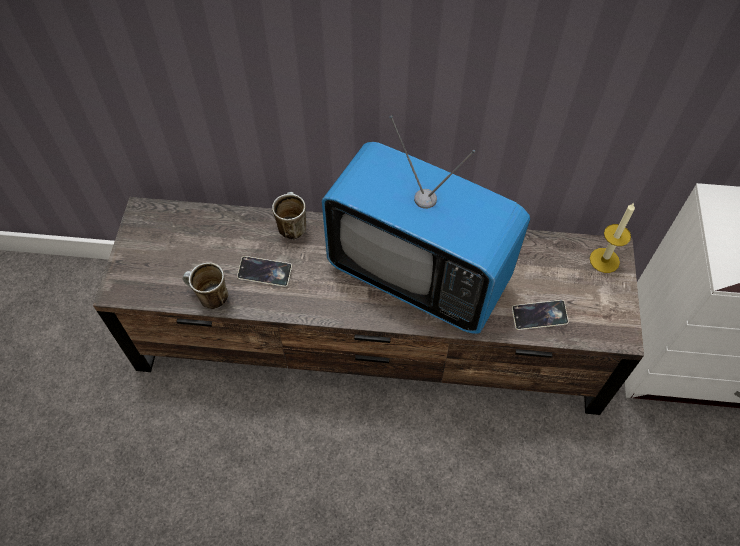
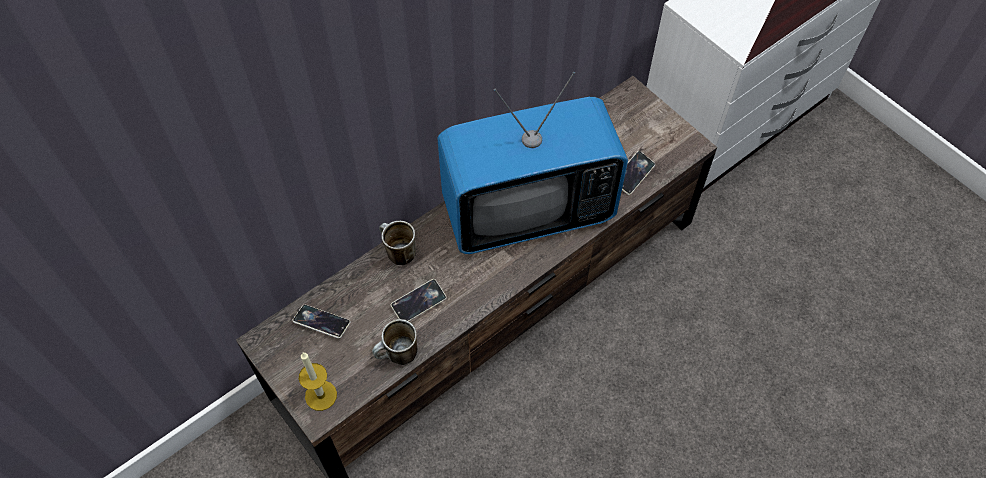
camera: 45 degrees left, 0 degrees up
(189, 231) = (322, 323): none -> phone
(604, 260) = (632, 104): candle -> candle (321, 395)

